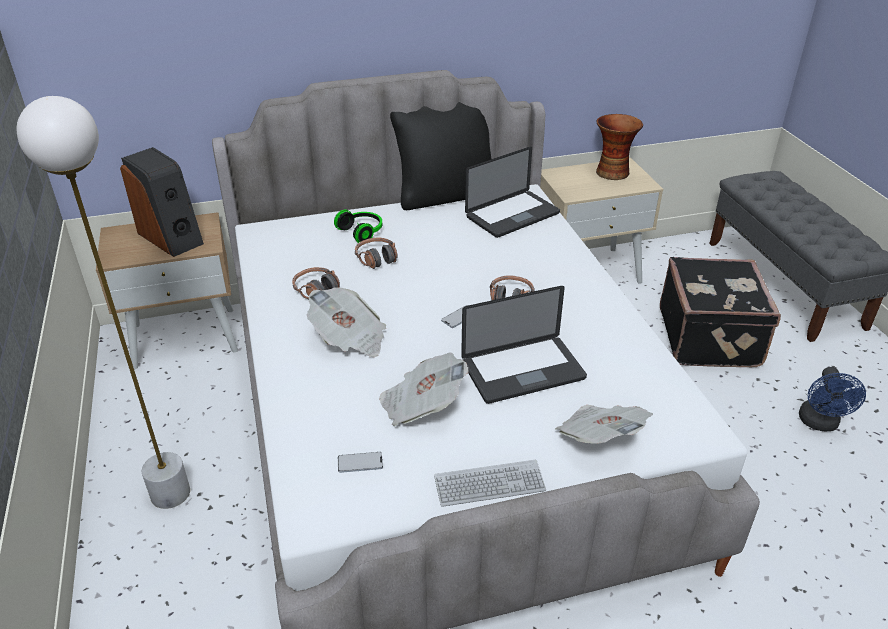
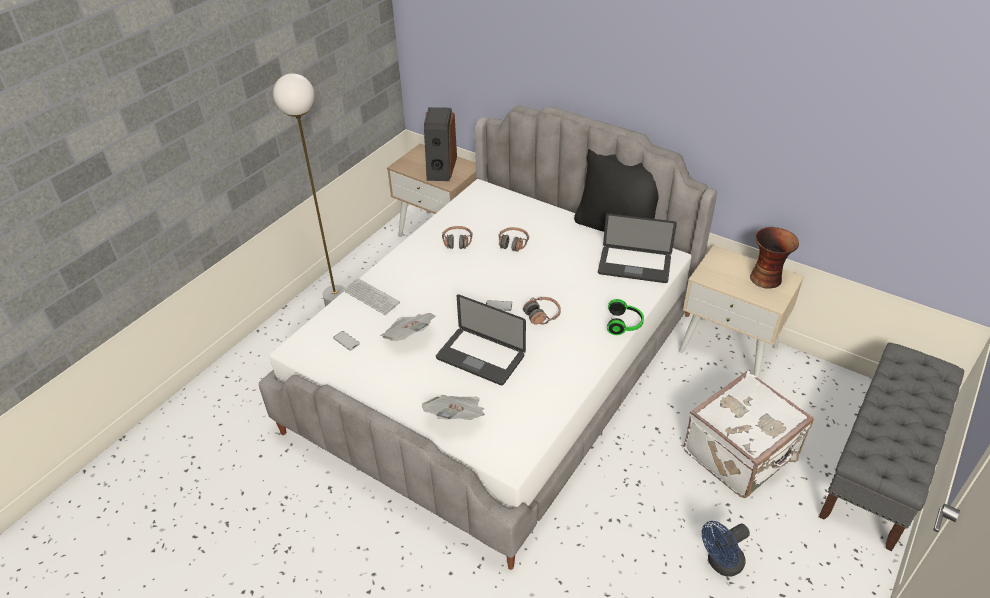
camera: 50 degrees right, 5 degrees up
(349, 339) = (431, 279): newspaper -> none
(362, 232) = (531, 222): headphones -> headphones (624, 324)
(489, 484) = (377, 394): keyboard -> keyboard (371, 297)
(710, 337) = (742, 454): black suitcase -> white suitcase

